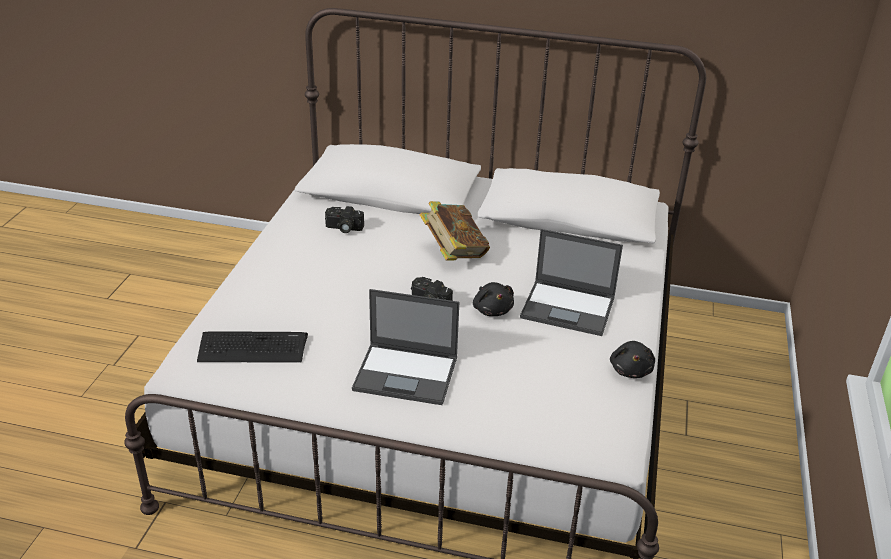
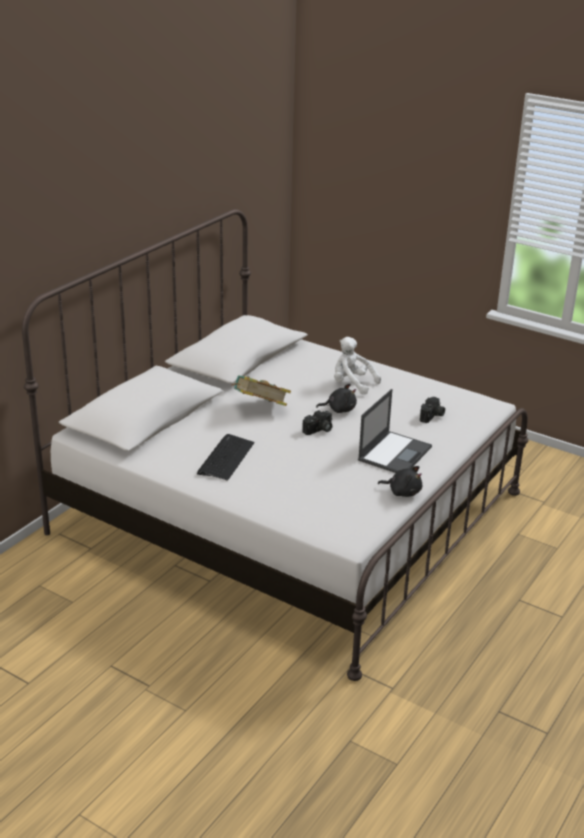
camera: 70 degrees left, 5 degrees down
(252, 348) = (336, 508): keyboard -> keyboard (225, 458)
(343, 228) = (193, 445): camera -> camera (432, 416)
(569, 308) = (352, 384): laptop -> white plush toy
(631, 370) = (423, 381): black plush toy -> black plush toy (403, 492)

